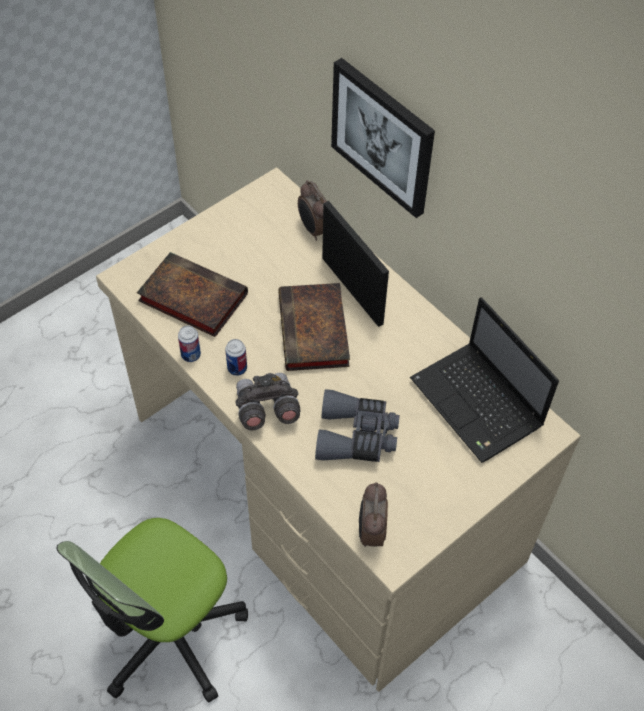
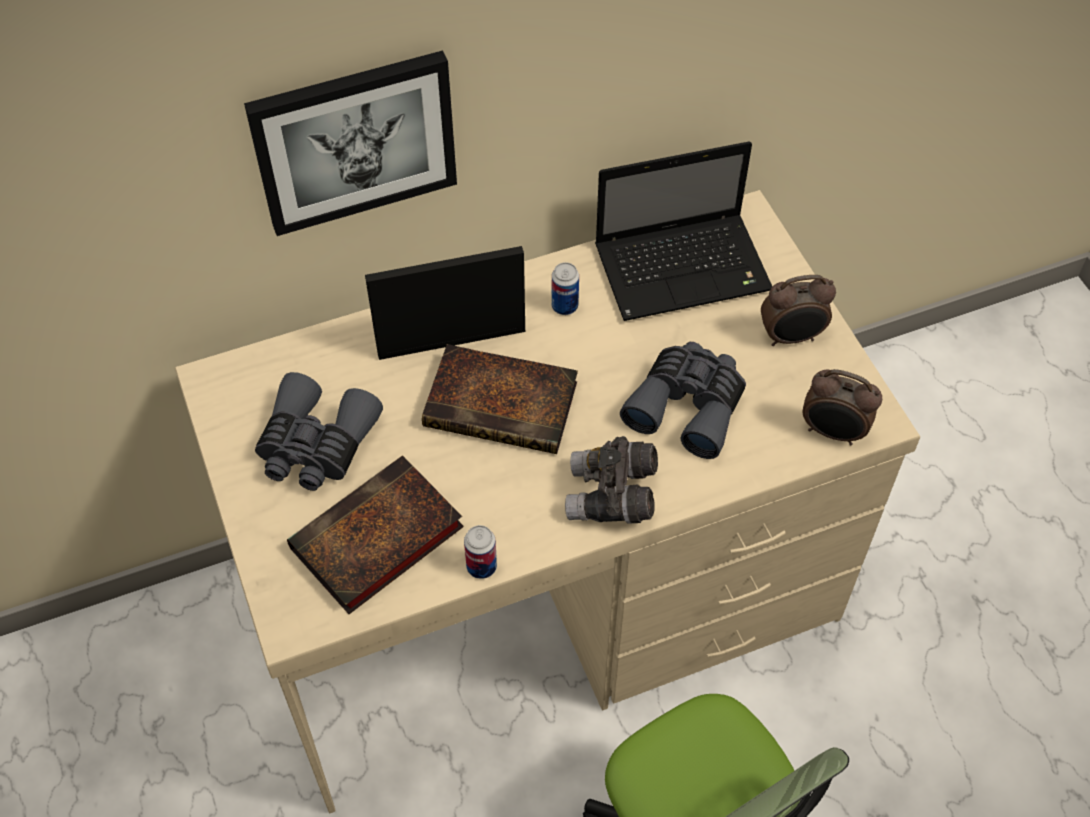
camera: 70 degrees left, 0 degrees up
(237, 368) = (528, 513): can -> can (564, 306)
(247, 248) = (315, 445): none -> grey binoculars
(314, 230) = (323, 354): alarm clock -> alarm clock (791, 337)

